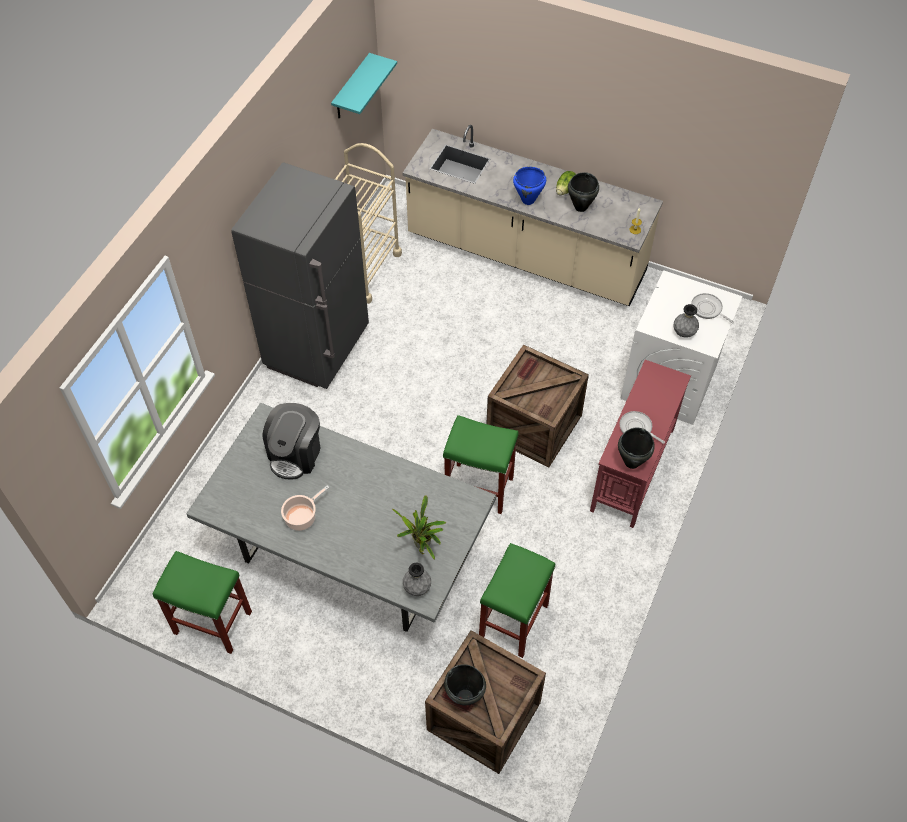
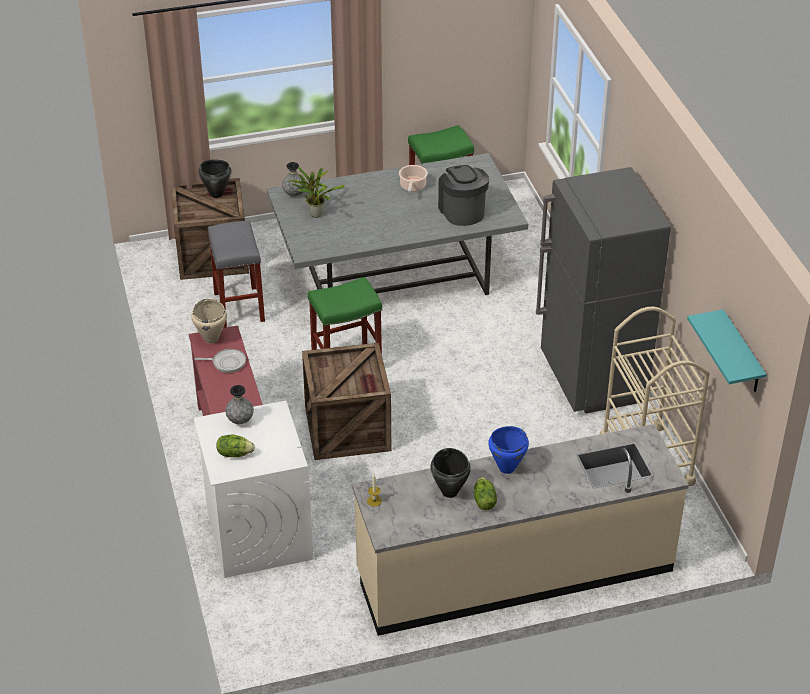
camera: 140 degrees right, 15 degrees down
(513, 622) = (238, 306): green stool -> grey stool
(631, 462) = (211, 338): black cooking pot -> beige cooking pot
(708, 309) = (234, 453): frying pan -> lettuce

